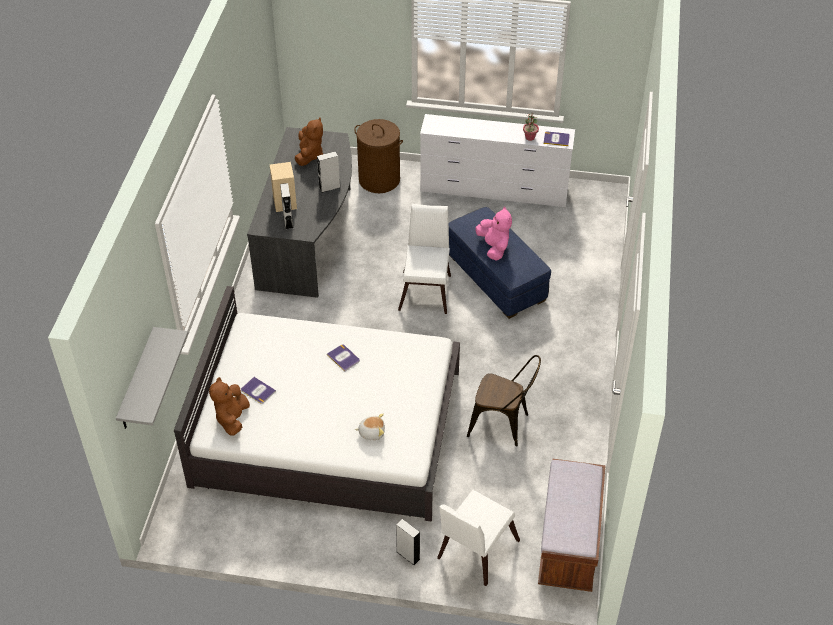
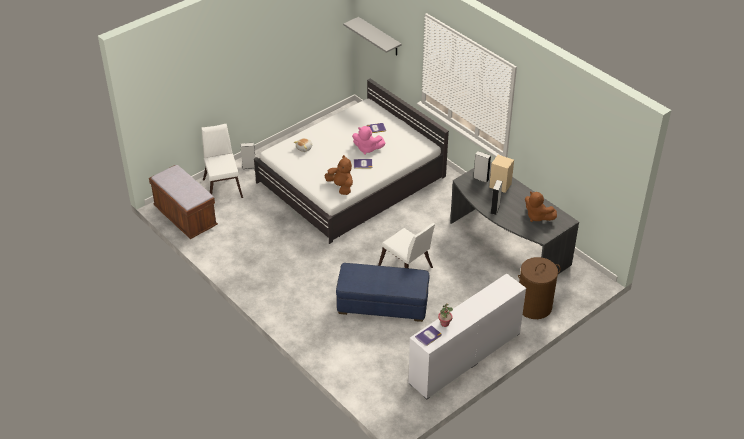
camera: 130 degrees right, 5 degrees down
(232, 418) = (368, 114): brown plush toy -> brown plush toy (341, 187)
(494, 247) = (382, 275): pink plush toy -> pink plush toy (367, 149)
(503, 425) = (276, 239): brown chair -> none

